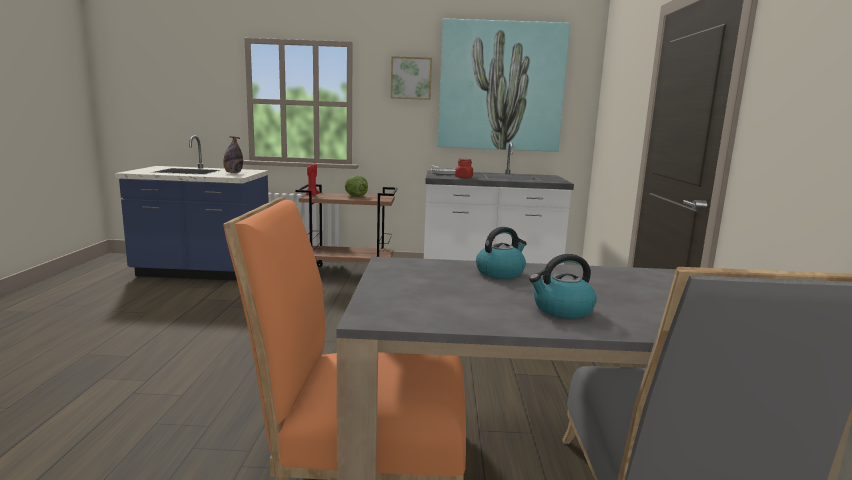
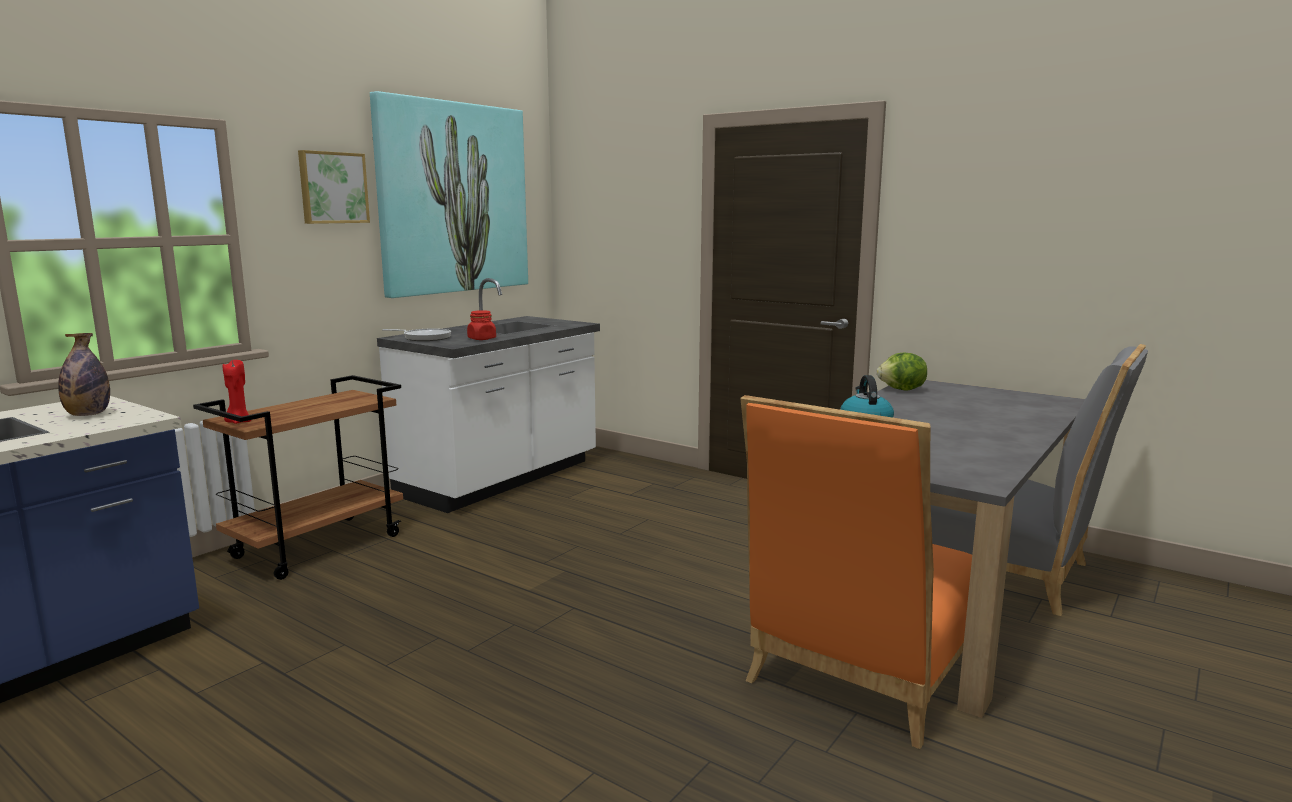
camera: 55 degrees left, 0 degrees up
(355, 196) = (314, 405): lettuce -> lettuce (902, 390)
(562, 310) = (985, 431): kettle -> none

